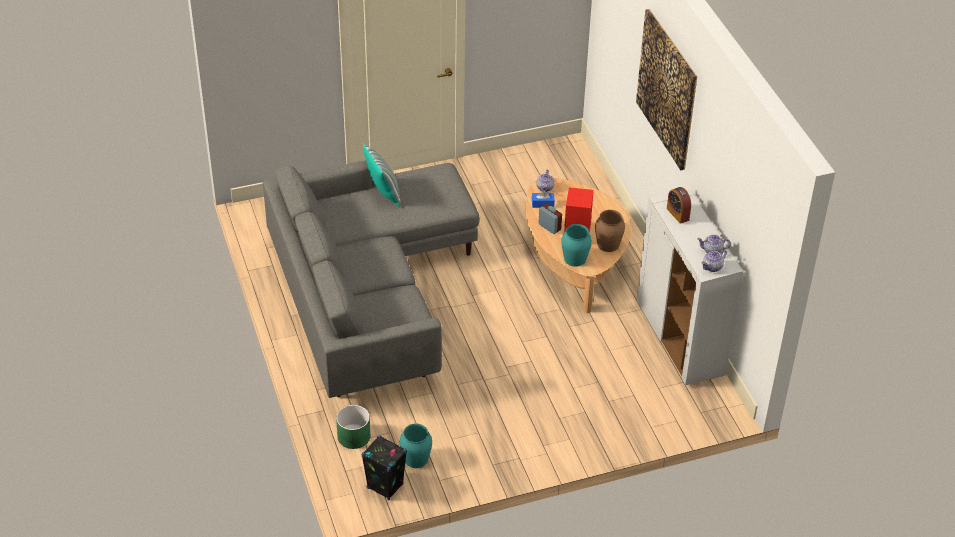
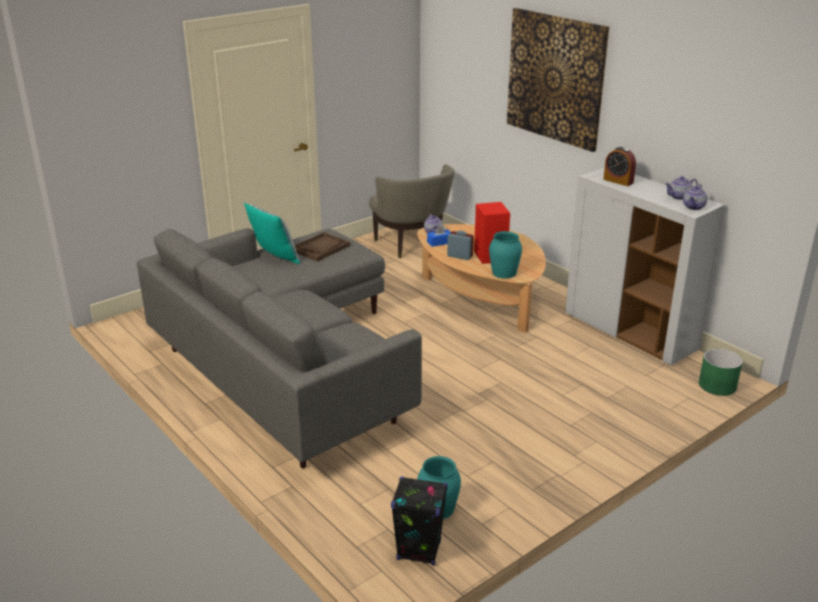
camera: 20 degrees left, 15 degrees down
(353, 436) = (345, 504): green planter -> green planter (717, 385)
(427, 191) = (321, 248): none -> brown tray
(550, 173) = (412, 245): none -> beige armchair
(608, 244) = (526, 257): brown vase -> none

